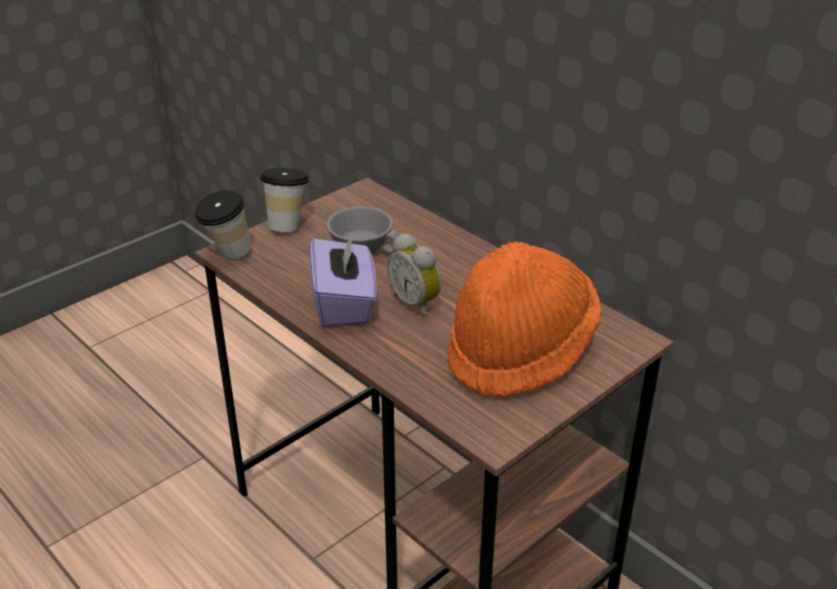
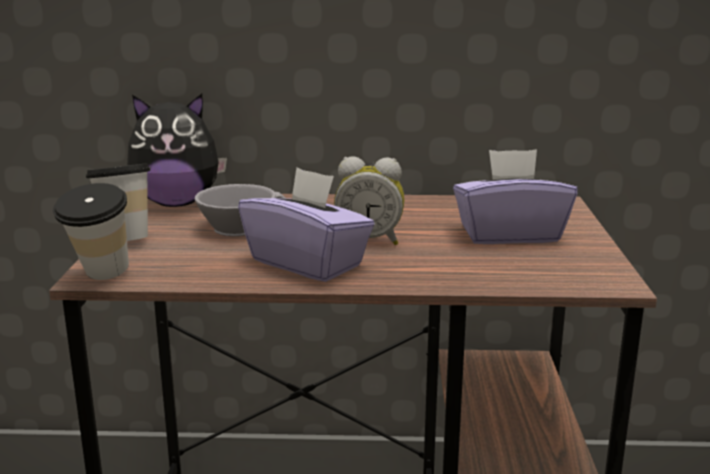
camera: 45 degrees left, 15 degrees down
(367, 201) = (177, 203): none -> plush toy
(520, 351) = (509, 234): orange hat -> purple tissue box

